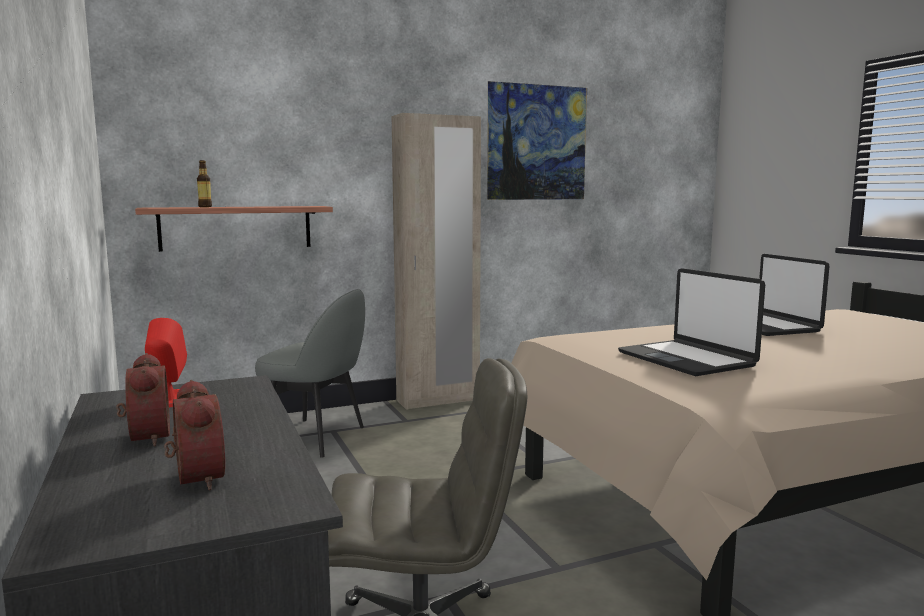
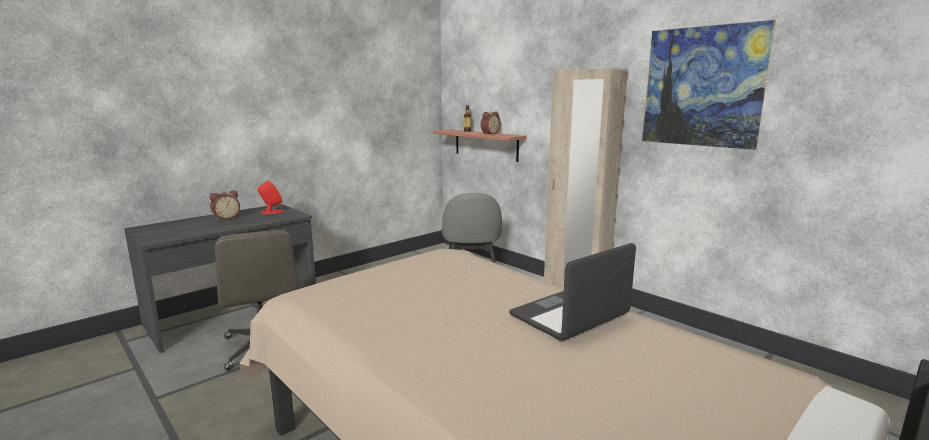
camera: 70 degrees right, 5 degrees up
(194, 479) = (182, 228): alarm clock -> alarm clock (489, 134)
(686, 359) = (391, 286): laptop -> none

